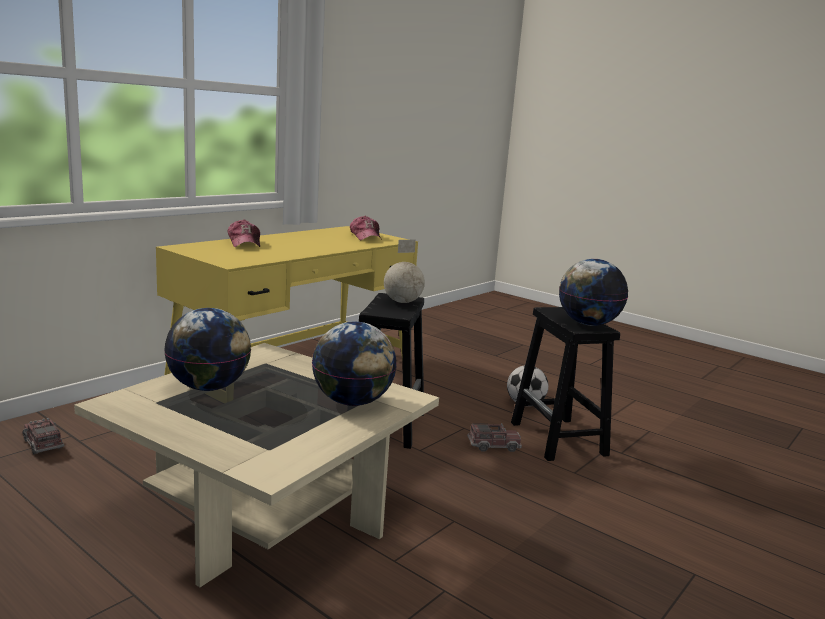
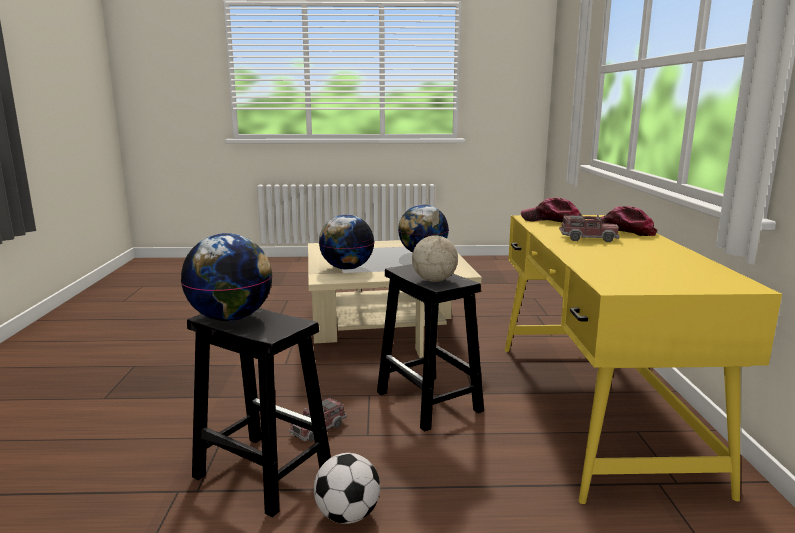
camera: 140 degrees right, 0 degrees up
(43, 444) = (542, 308): toy truck -> toy truck (588, 238)
(366, 237) = (650, 276): cap -> cap (551, 221)

